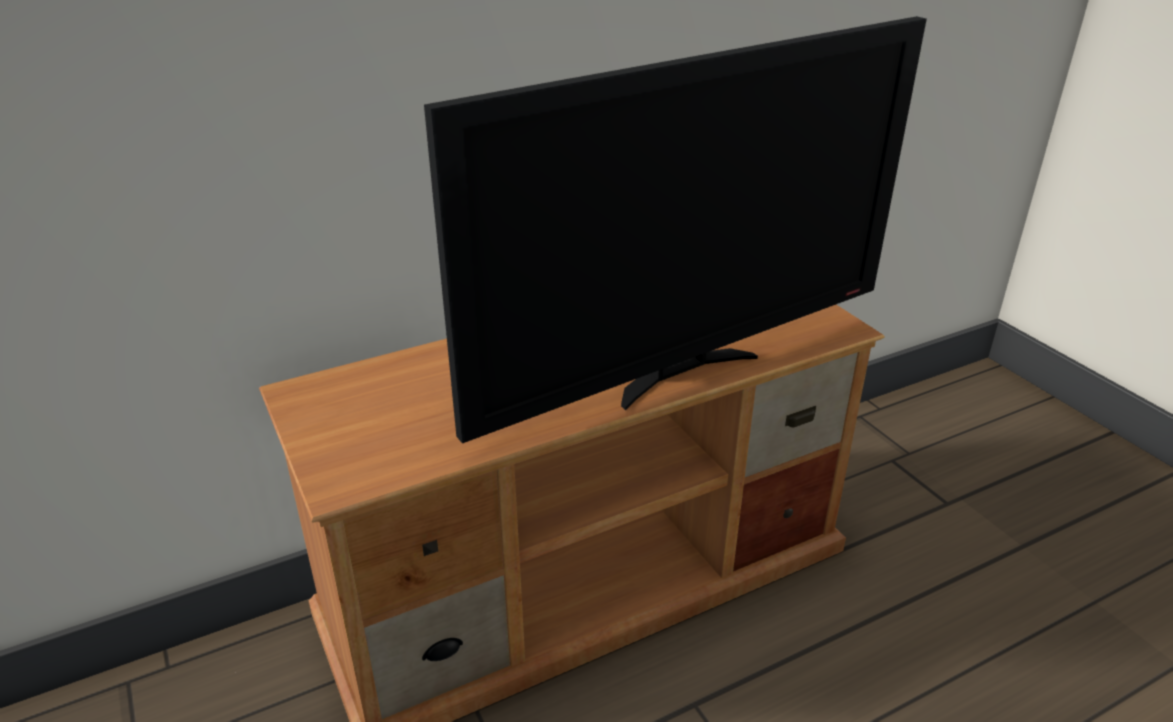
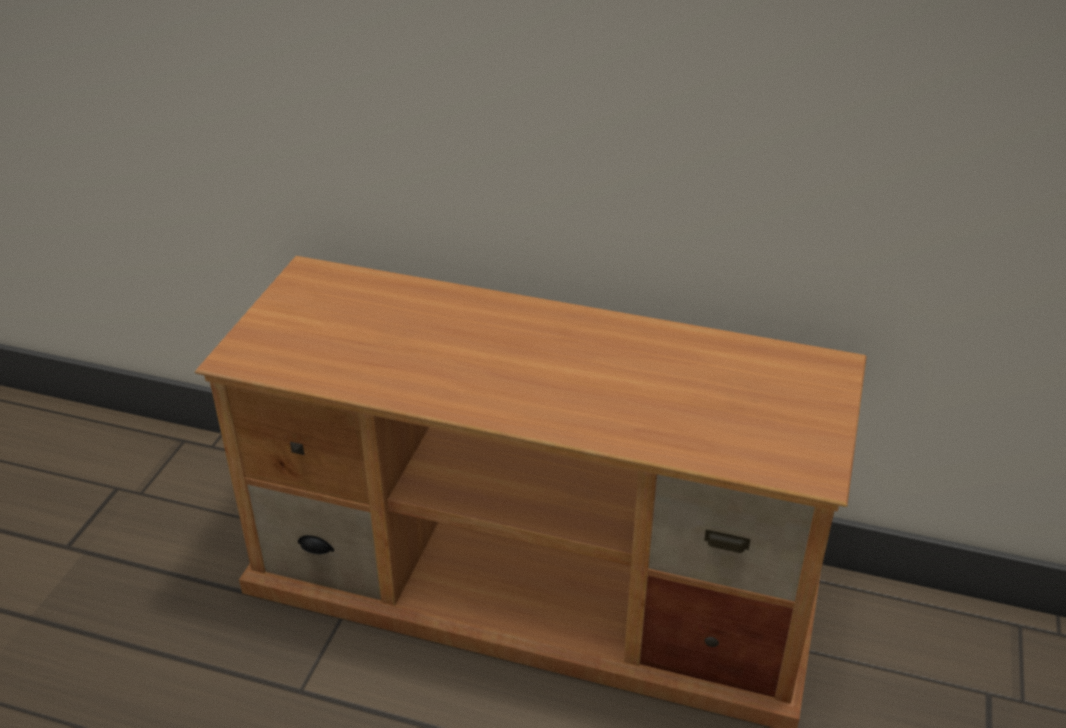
camera: 45 degrees right, 5 degrees up
(682, 373) = (587, 421): television -> none

